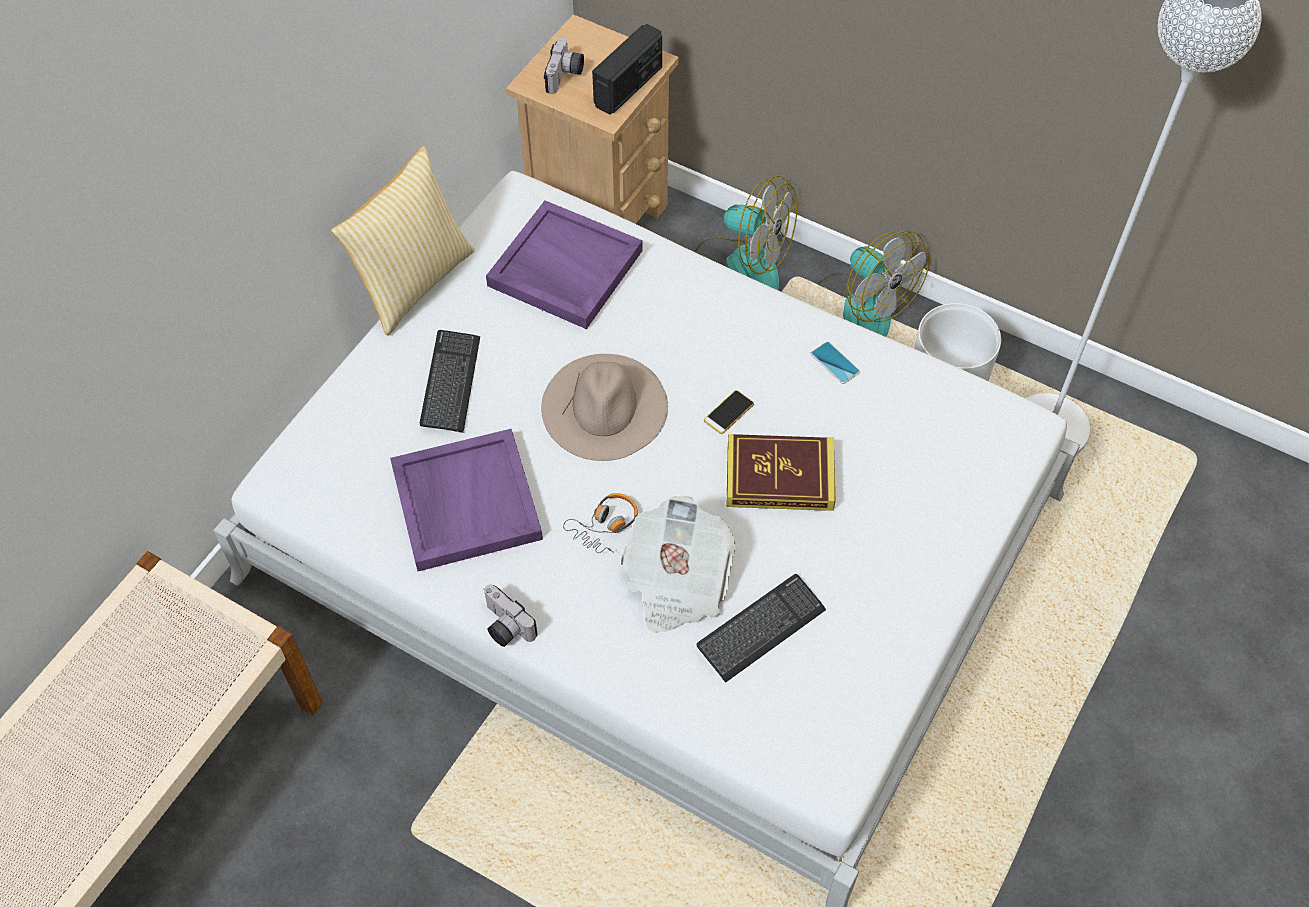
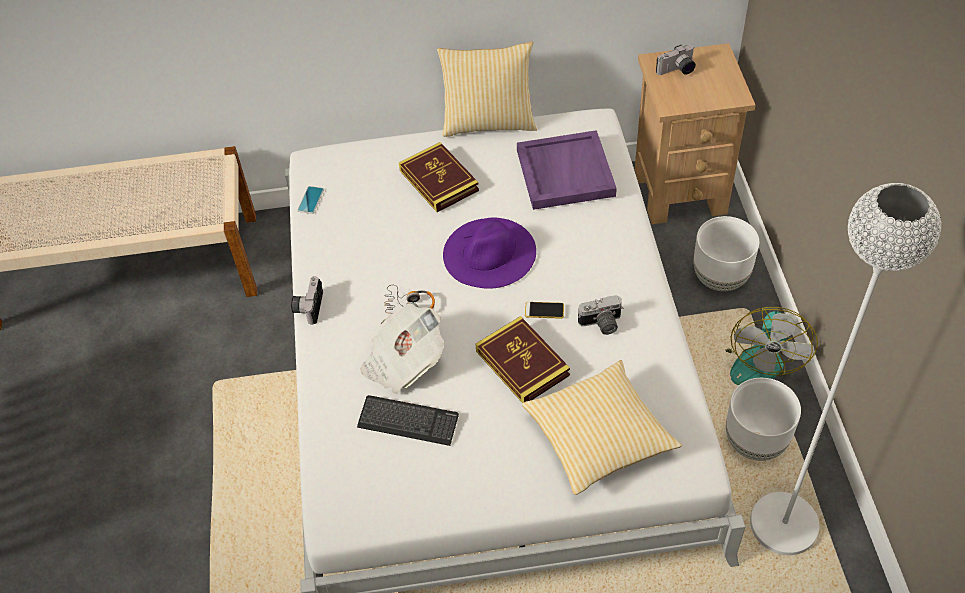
camera: 55 degrees right, 5 degrees down
(450, 382) = (439, 180): keyboard -> book
(465, 502) = (369, 238): purple tray -> none
(604, 406) = (489, 253): beige hat -> purple hat
(629, 87) = (703, 100): radio -> none
(738, 268) = (721, 278): fan -> white planter
(790, 379) = (601, 324): none -> camera
(835, 363) = (637, 338): phone -> phone (310, 200)
(924, 476) = (598, 437): none -> pillow

